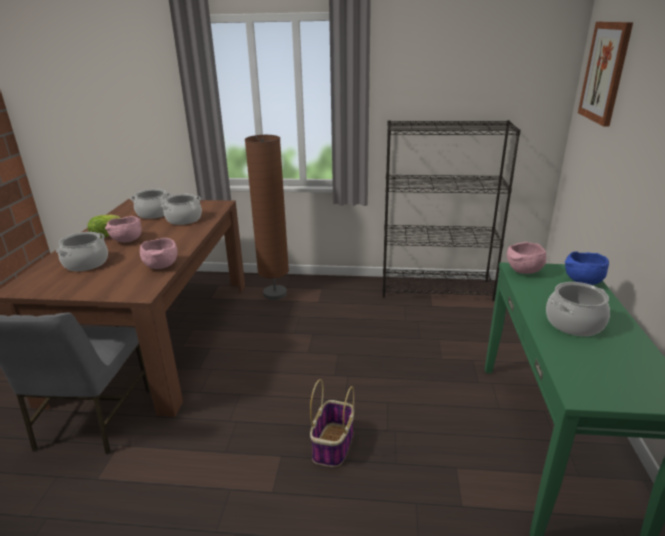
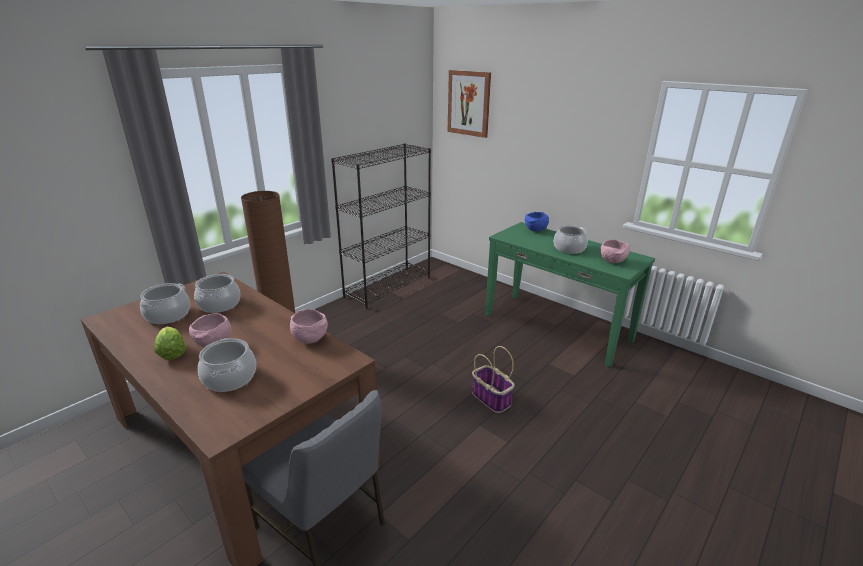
camera: 55 degrees left, 0 degrees up
(523, 271) = (508, 236): pink bowl -> pink bowl (613, 261)

